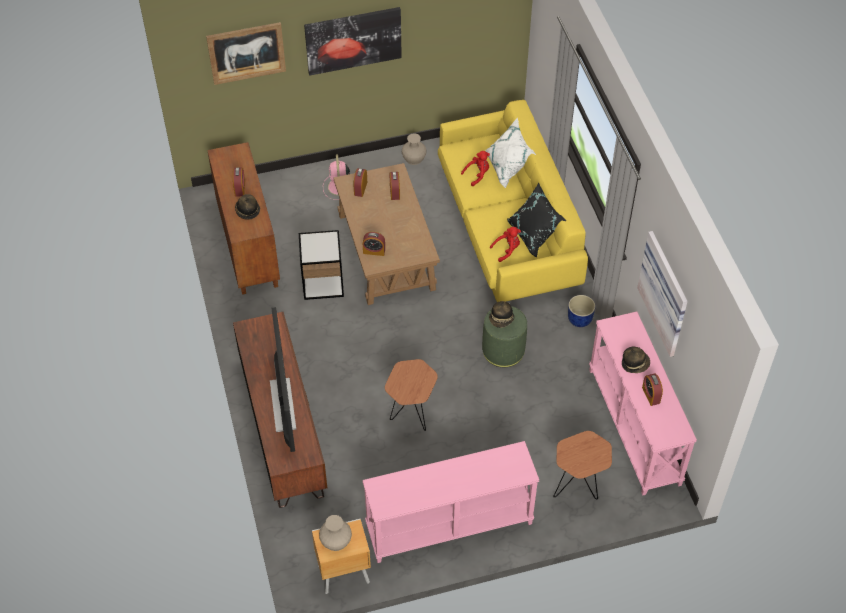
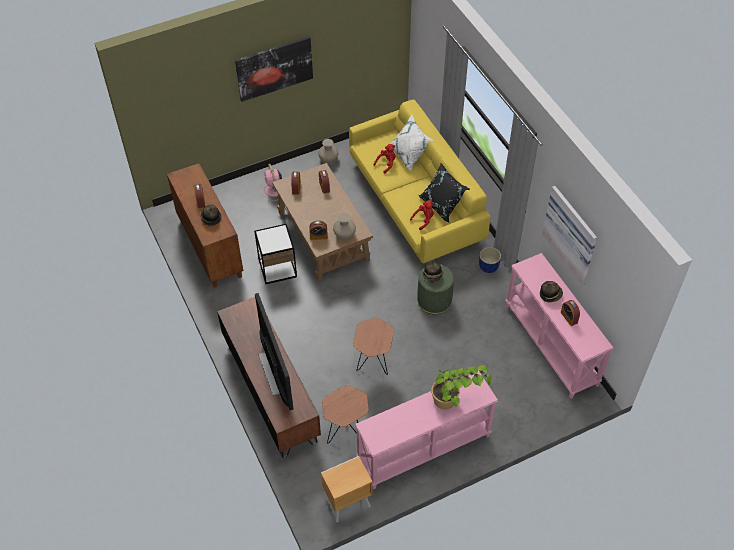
camera: 10 degrees left, 0 degrees up
(246, 53) = (190, 89): picture -> none
(336, 541) = (343, 478): beige vase -> beige vase (344, 234)
(488, 473) = (456, 401): none -> potted plant
(578, 487) = (519, 401): brown side table -> brown side table (346, 432)

